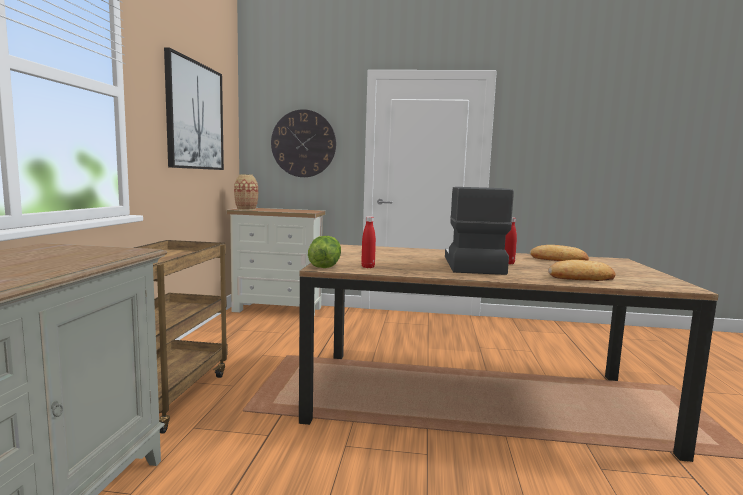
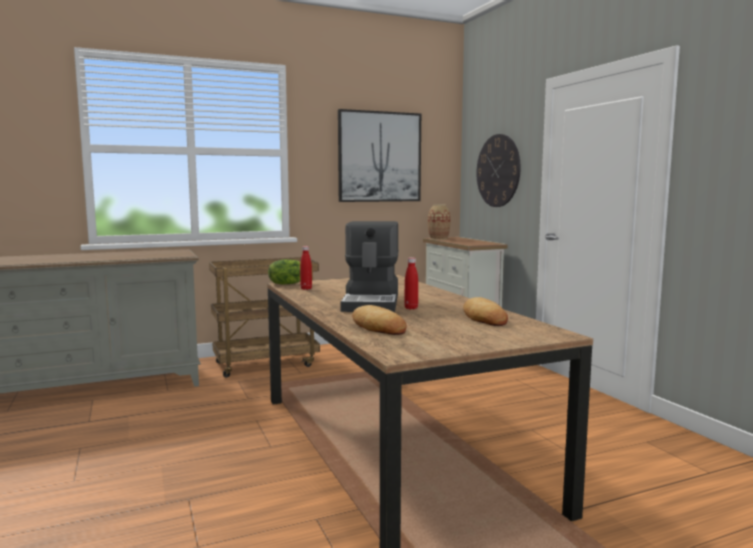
camera: 60 degrees right, 0 degrees up
(472, 265) = (372, 302): coffee machine -> coffee machine turned 120 degrees clockwise

